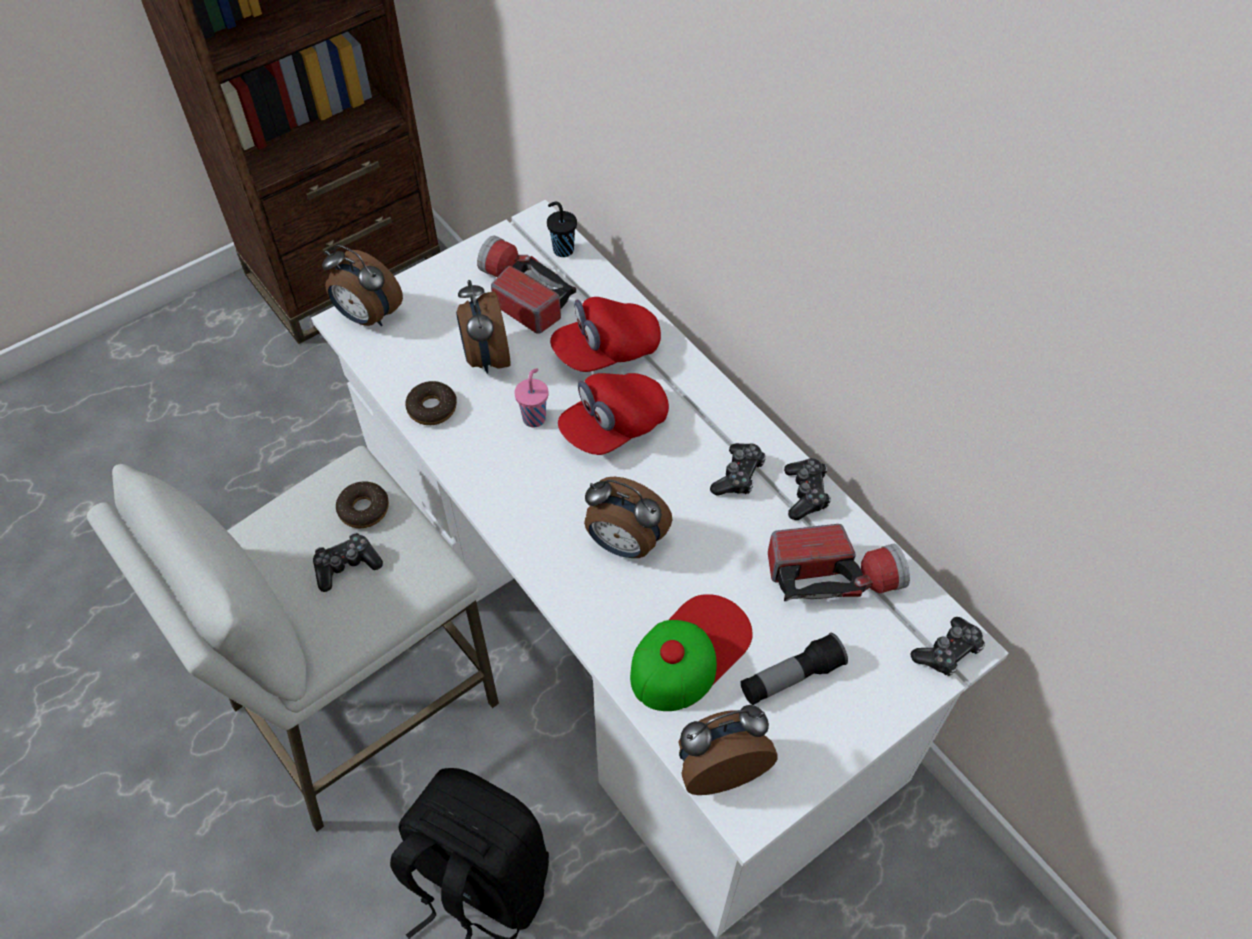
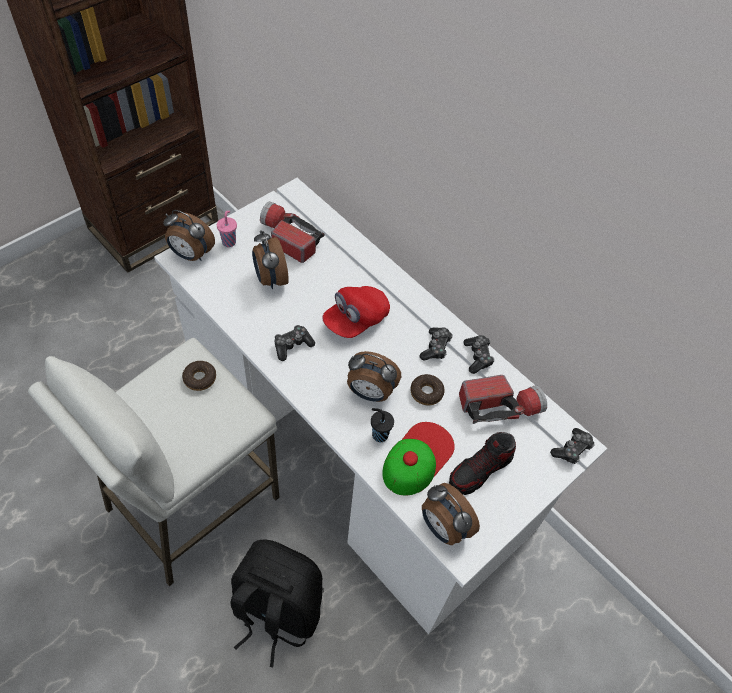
camera: 10 degrees left, 0 degrees up
(346, 566) = (192, 415): game controller -> game controller (292, 345)
(432, 408) = (239, 312): donut -> donut (426, 392)
(534, 417) = (305, 316): pink cup -> pink cup (229, 241)
(562, 249) = (311, 209): black cup -> black cup (379, 434)
(606, 351) = (346, 272): red cap -> none
(720, 766) = (443, 527): alarm clock -> alarm clock turned 105 degrees counterclockwise
(791, 677) = (480, 470): flashlight -> shoe

